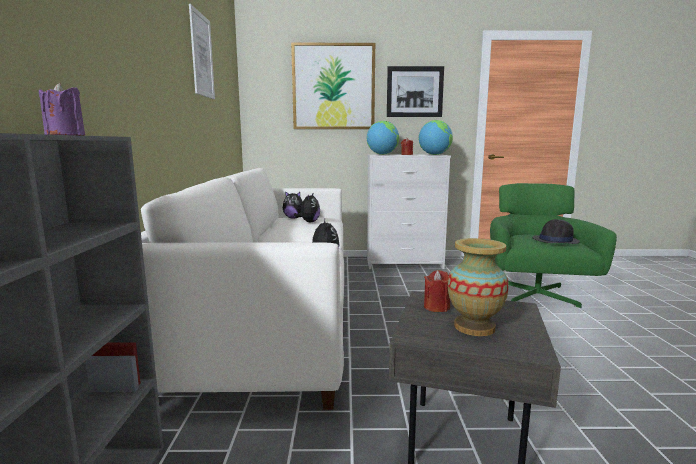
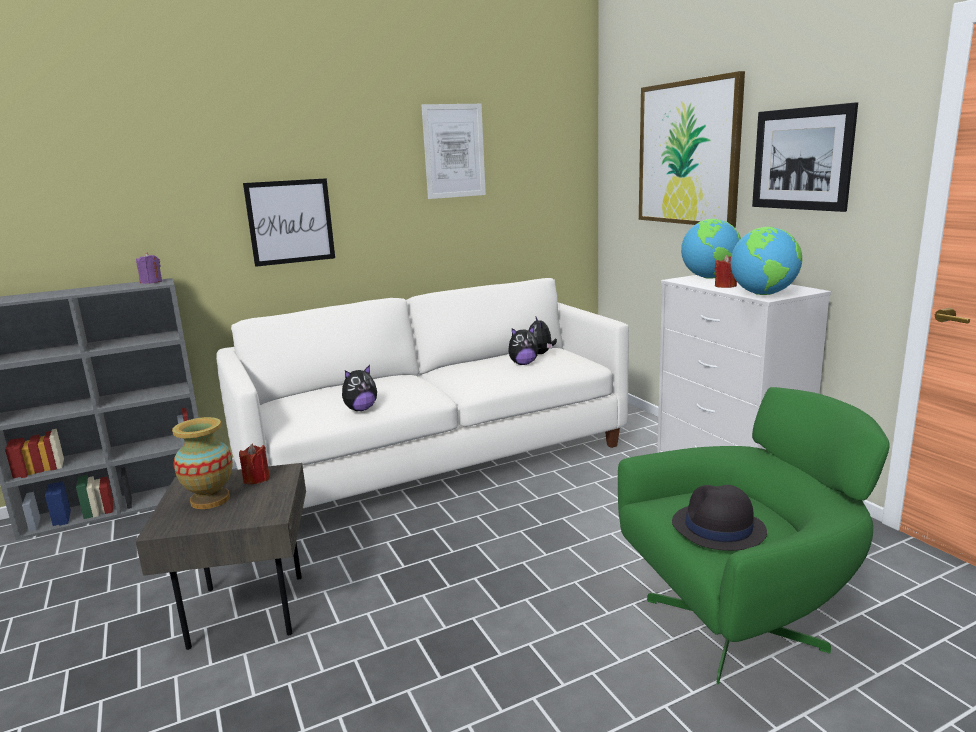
camera: 65 degrees right, 5 degrees up
(133, 87) = (290, 222): none -> picture

